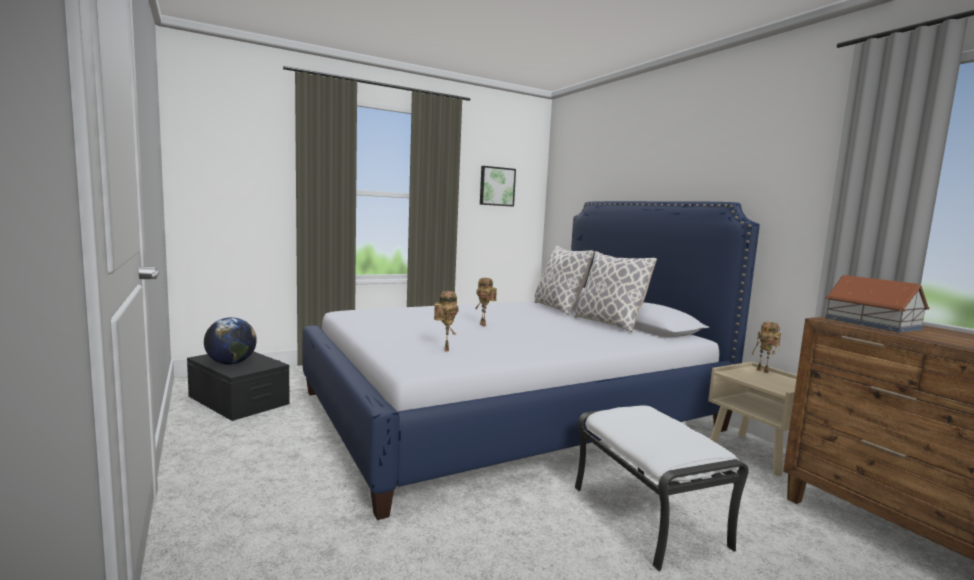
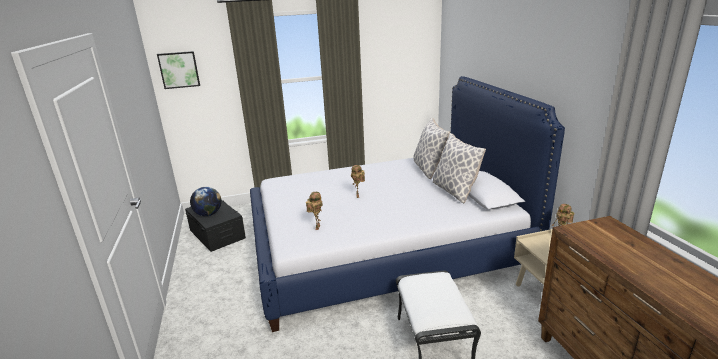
camera: 15 degrees right, 15 degrees up
(496, 186) = (395, 59): picture -> picture (179, 69)
(872, 324) = (600, 236): toy house -> none

